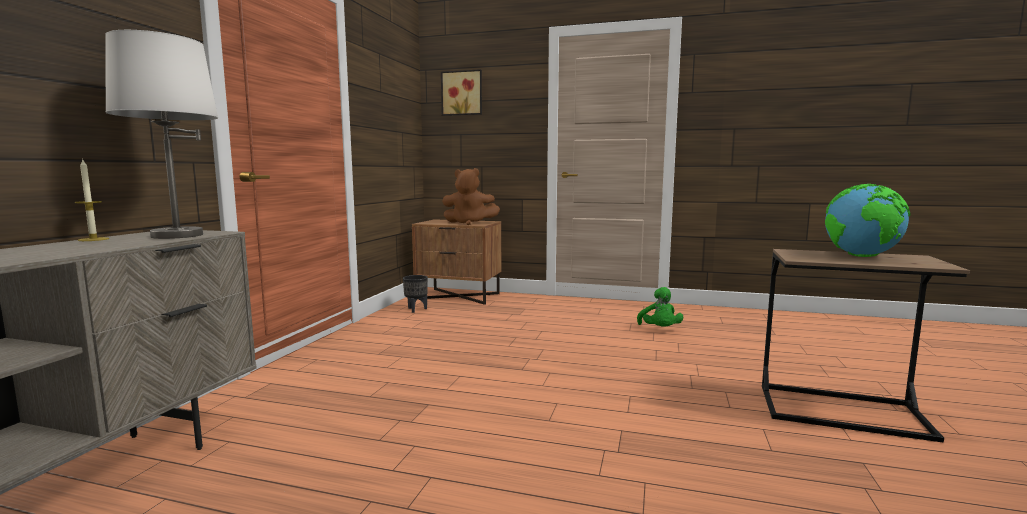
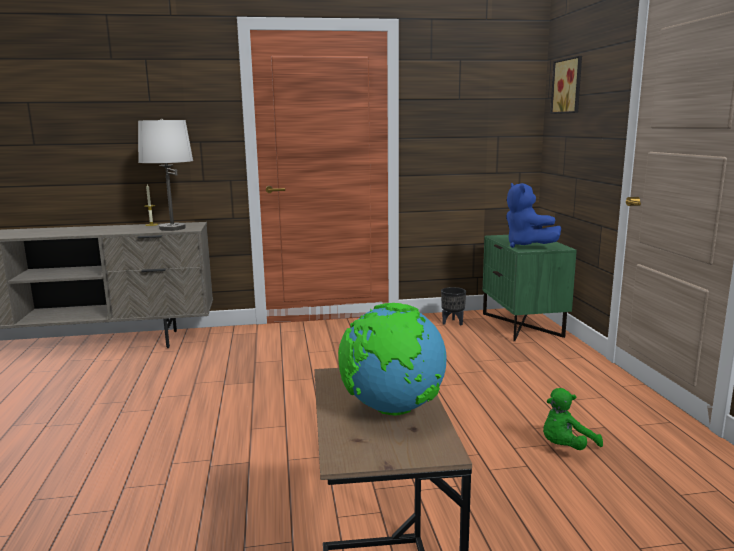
camera: 65 degrees right, 5 degrees up
(459, 296) = (523, 325): brown nightstand -> green nightstand
(469, 223) = (526, 245): brown plush toy -> blue plush toy

